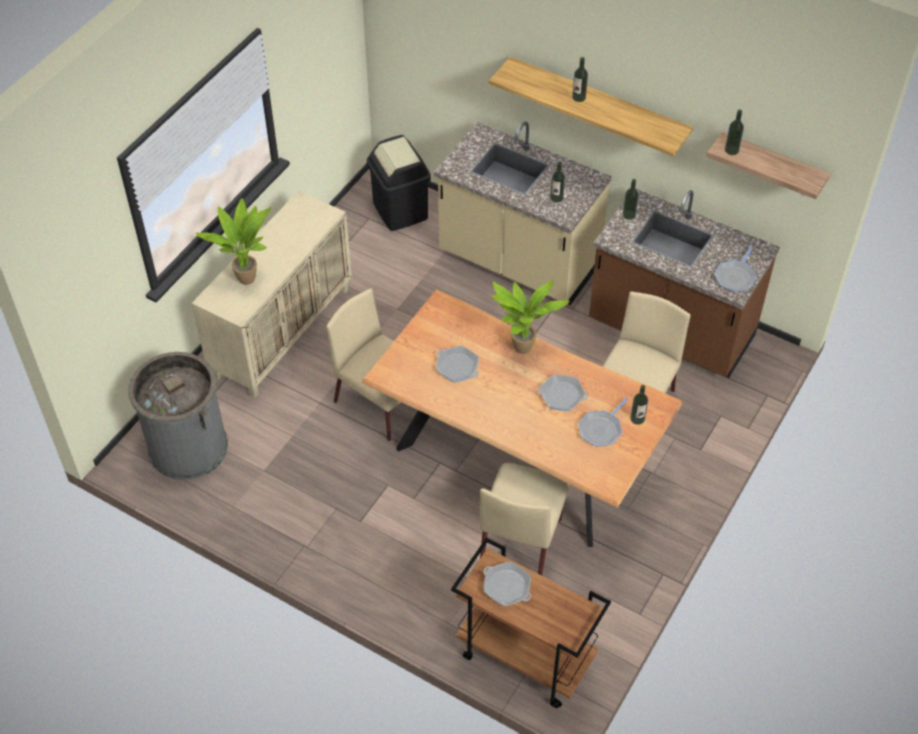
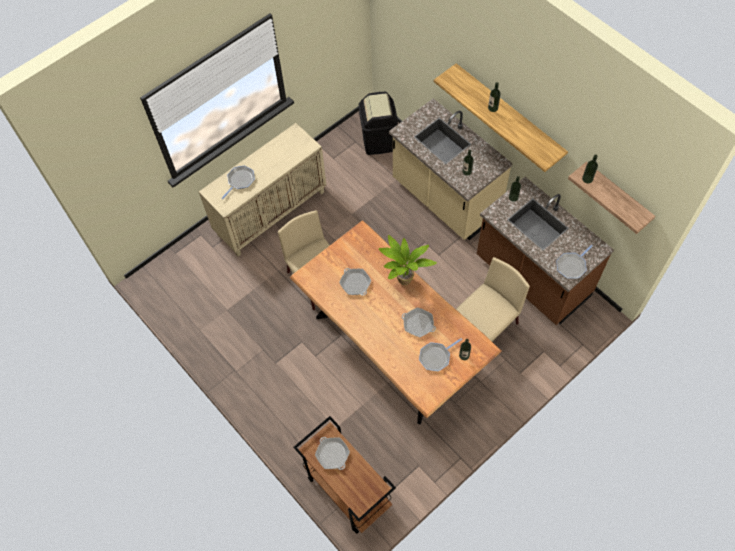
camera: 20 degrees right, 10 degrees up
(188, 446) = (185, 280): grey trash can -> none
(247, 277) = (240, 181): potted plant -> frying pan
(521, 541) = (374, 407): beige chair -> none

